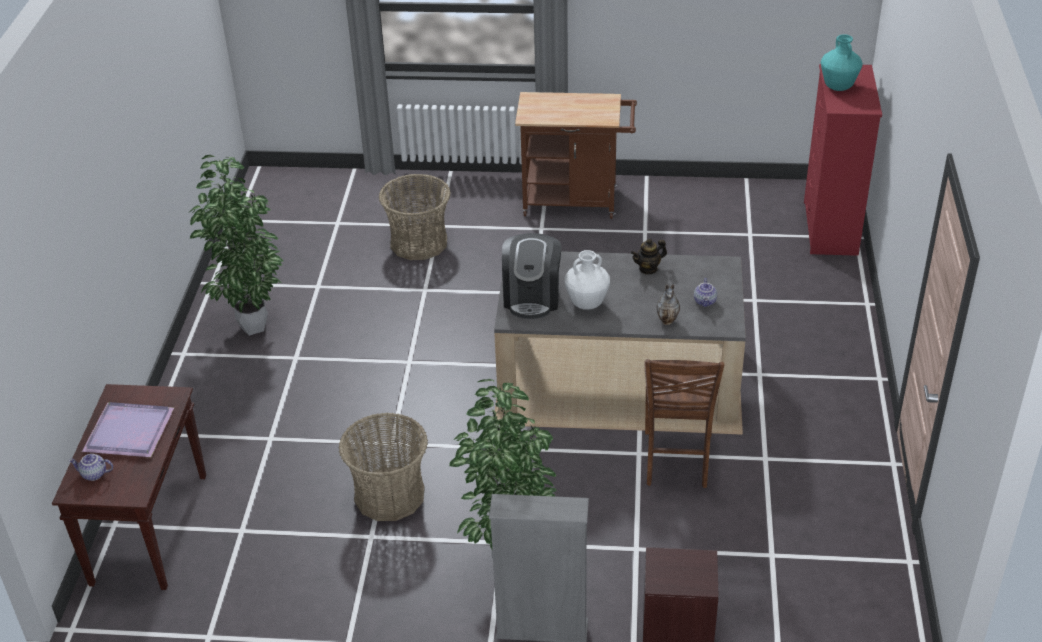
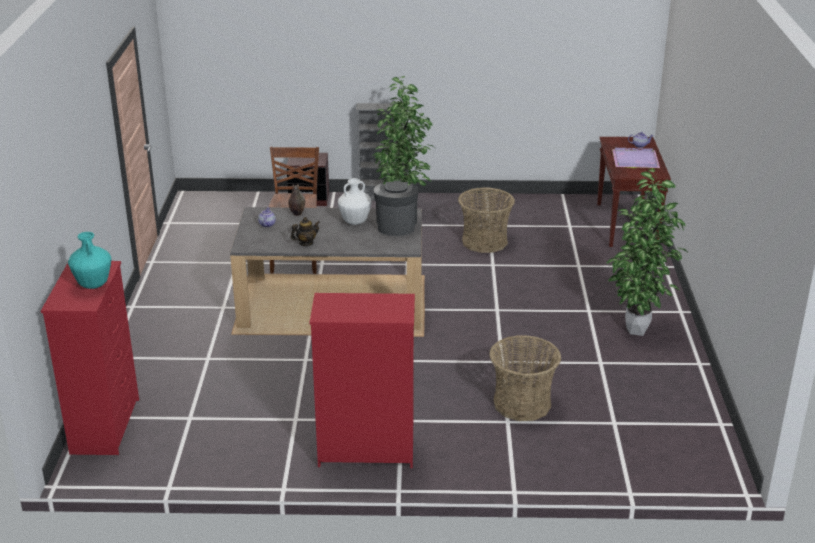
camera: 175 degrees right, 10 degrees down
(576, 202) = (365, 451): brown cart -> red dresser

